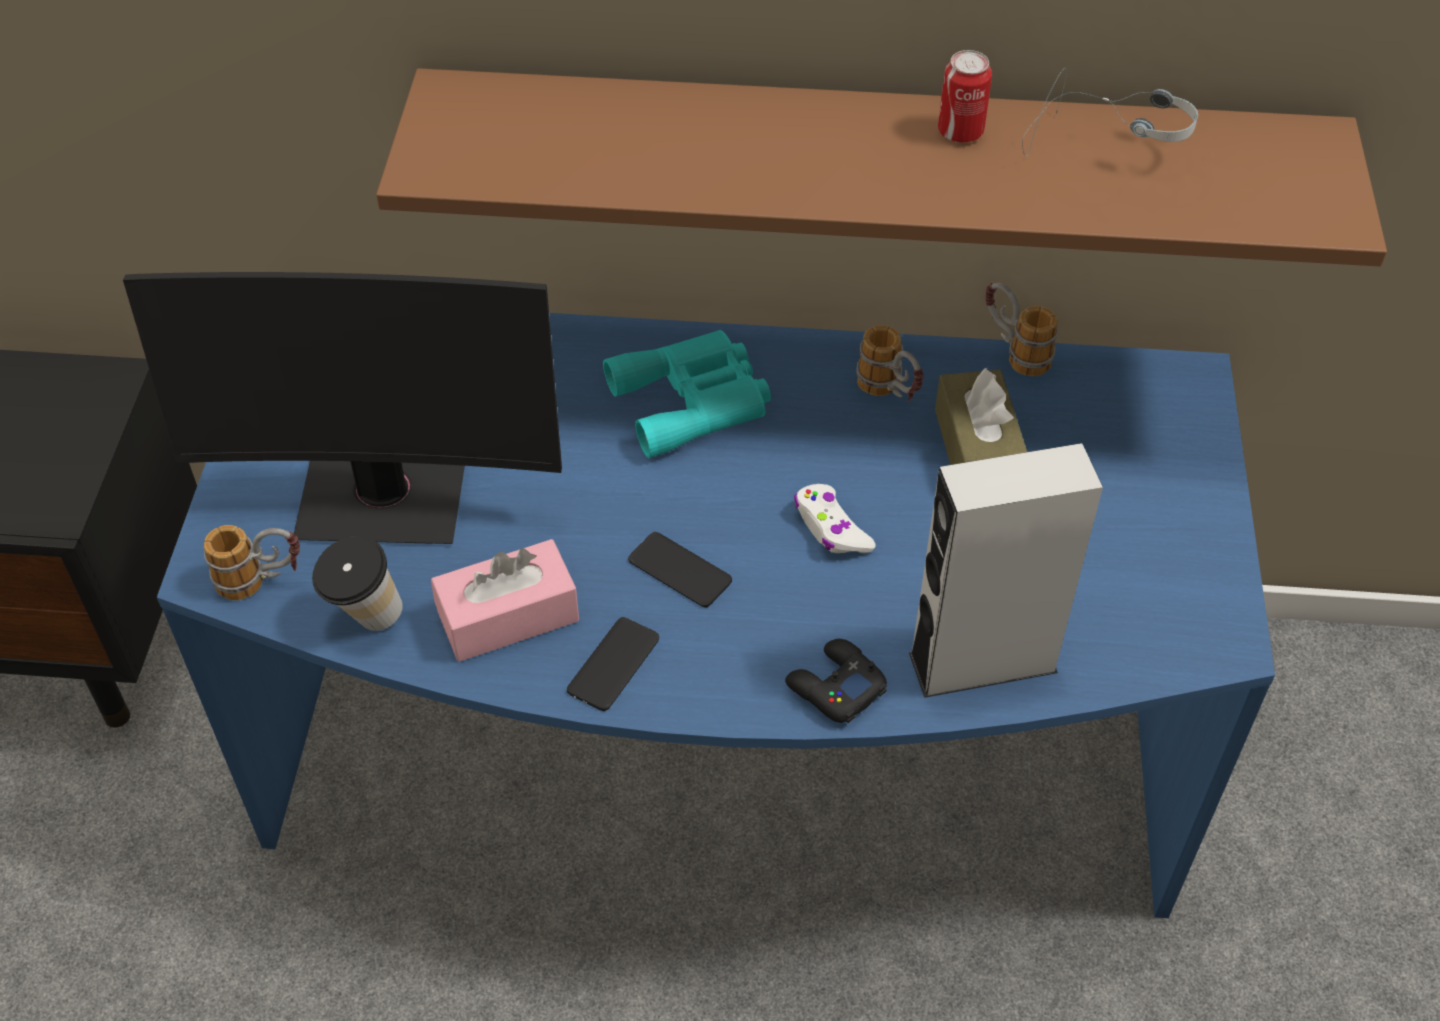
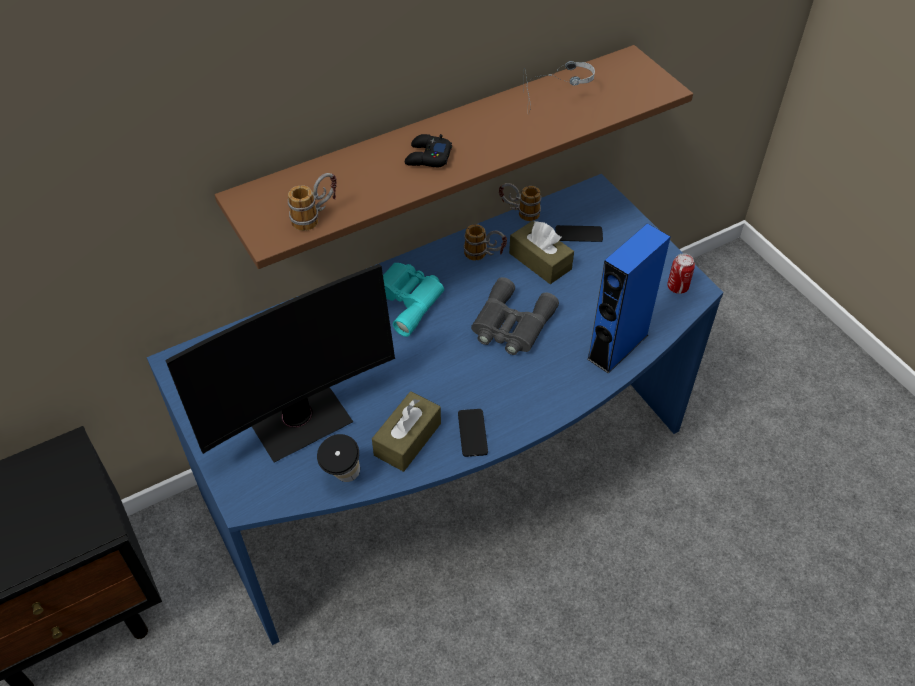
camera: 35 degrees left, 0 degrees up
(262, 581) = (276, 490): mug -> mug (316, 216)
(508, 616) = (407, 439): pink tissue box -> brown tissue box
(680, 570) = (464, 377): phone -> phone (579, 234)
(831, 528) = (511, 325): white game controller -> grey binoculars
(835, 687) = (570, 389): black game controller -> black game controller (427, 157)
(960, 132) = (491, 115): can -> can (677, 287)
(982, 662) = (617, 347): grey speaker -> blue speaker

